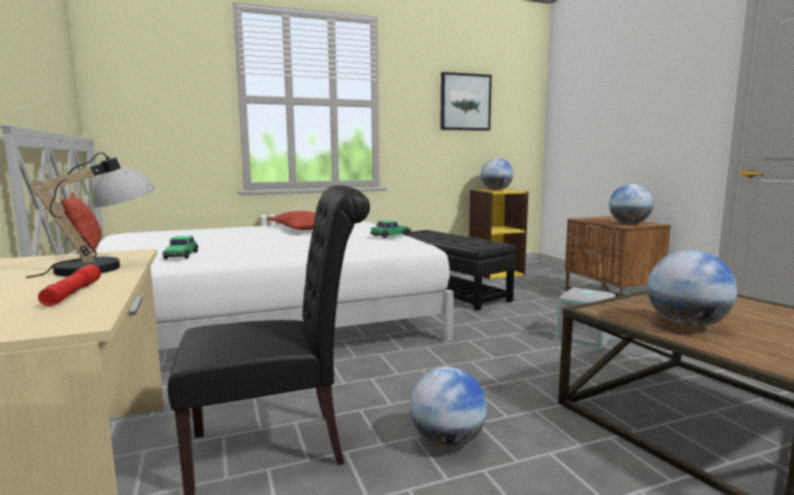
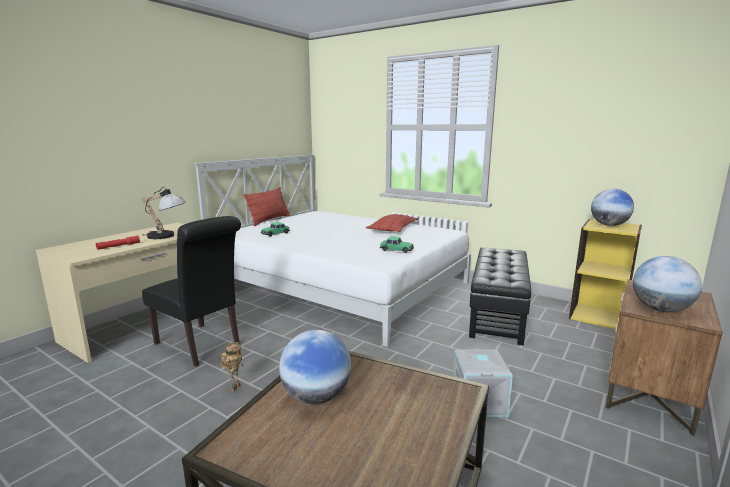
camera: 55 degrees right, 5 degrees up
(447, 441) = (235, 387): globe -> toy robot
(465, 102) = (594, 122): picture -> none

